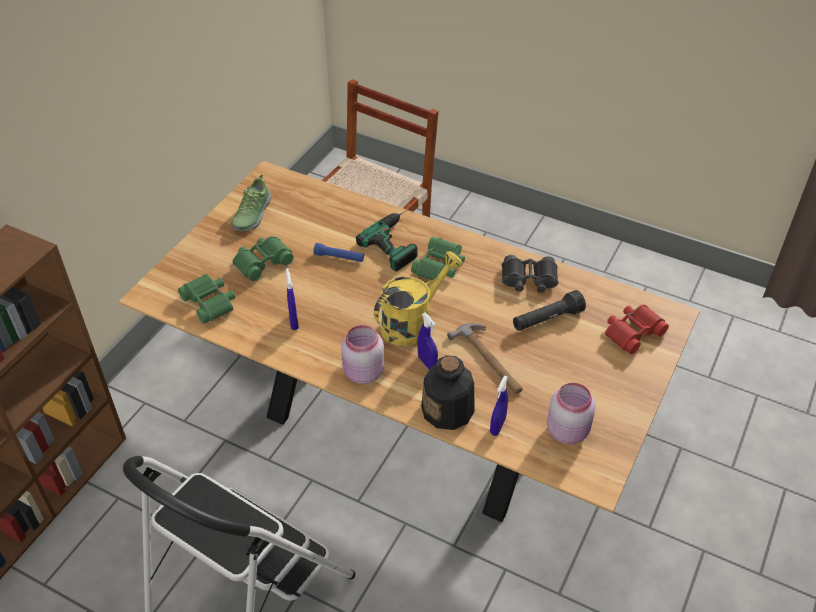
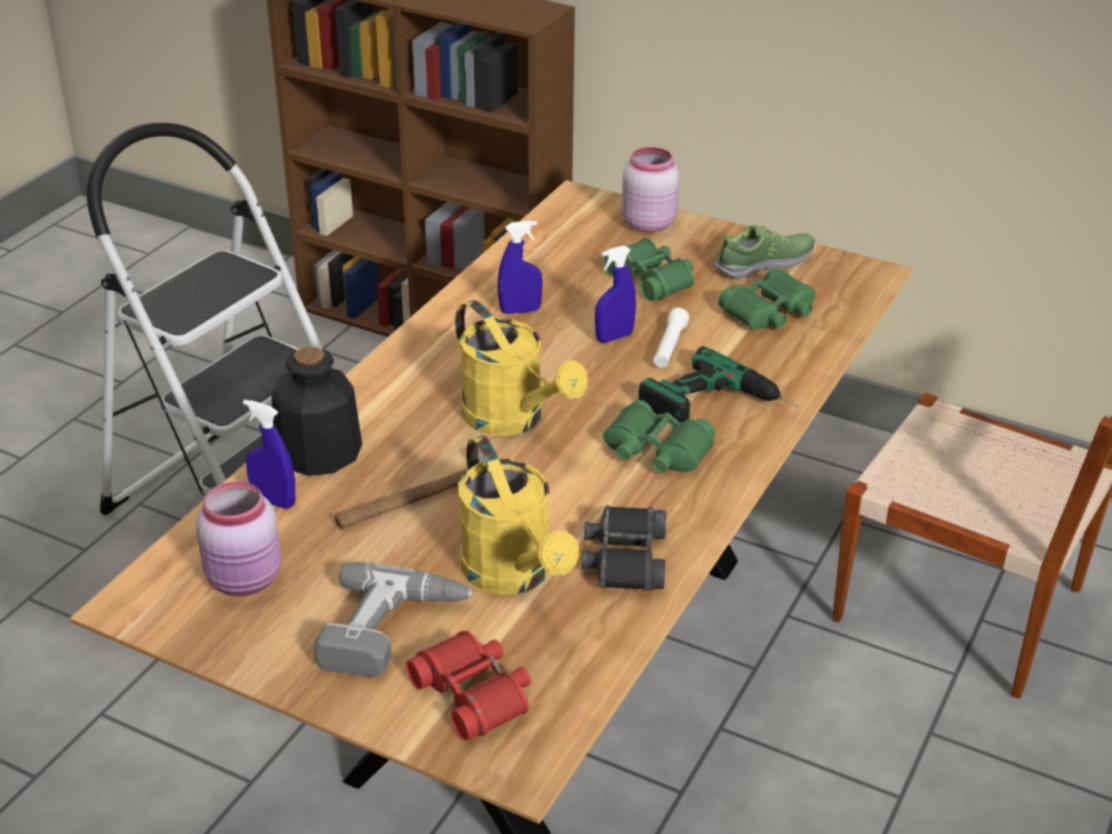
camera: 90 degrees right, 10 degrees down
(210, 302) = (562, 243): green binoculars -> green binoculars (769, 312)
(251, 215) = (764, 264): shoe -> shoe turned 135 degrees clockwise
(339, 257) = (669, 347): blue flashlight -> white flashlight
(362, 373) = (407, 372): pink jar -> pink jar (647, 223)
(427, 363) = (421, 433): blue spray bottle -> blue spray bottle (614, 337)
(547, 320) = (514, 575): black flashlight -> yellow watering can
(597, 364) = (393, 631): none -> power drill

